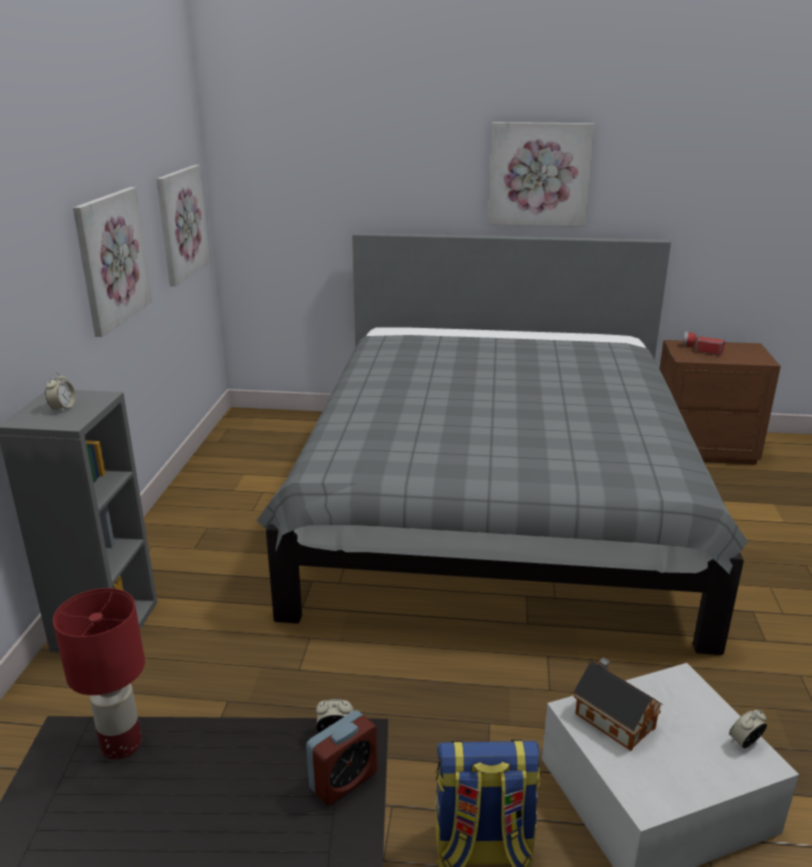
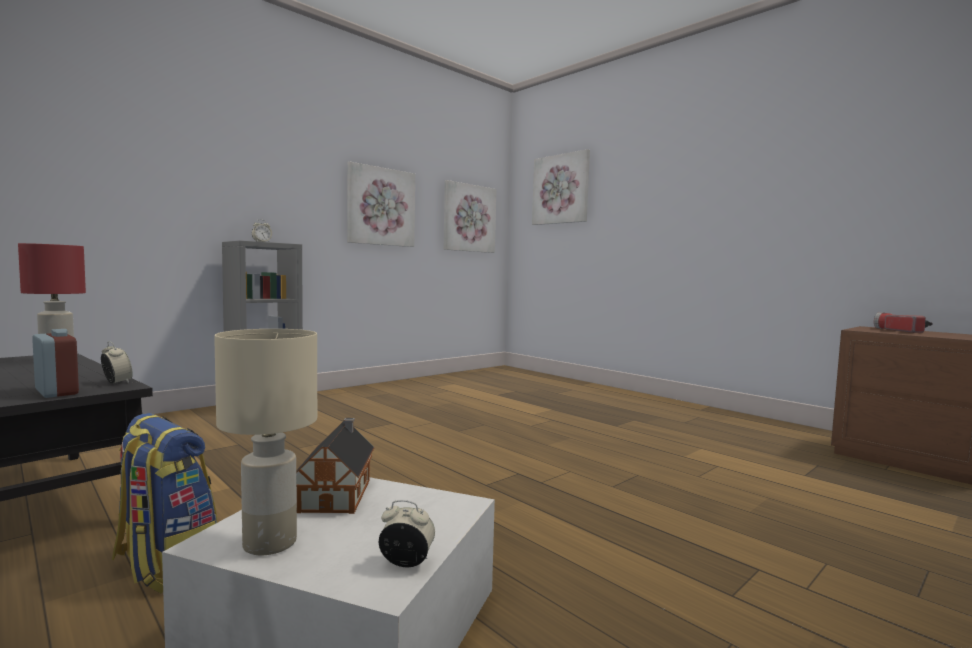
camera: 40 degrees right, 20 degrees down
(343, 780) = (56, 392): alarm clock -> alarm clock turned 135 degrees counterclockwise
(494, 507) = (592, 432): grey bed -> none
(539, 174) = (728, 171): picture -> picture (561, 189)
(670, 782) = (269, 543): none -> beige table lamp

